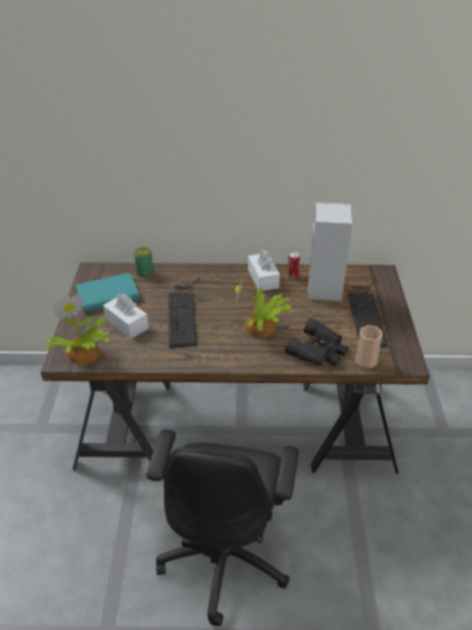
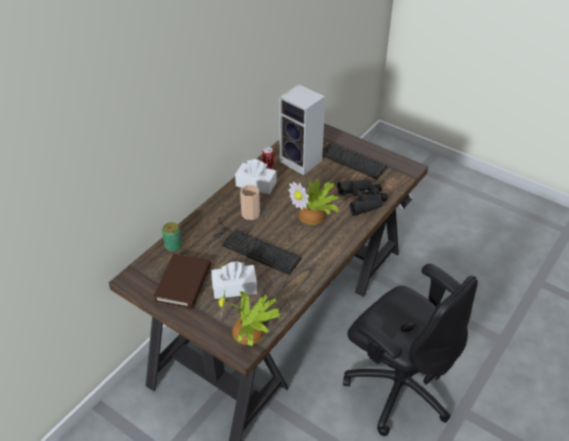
camera: 55 degrees left, 5 degrees up
(108, 296) = (183, 283): turquoise book -> brown book
(366, 360) = (392, 184): cup -> cup (250, 213)

